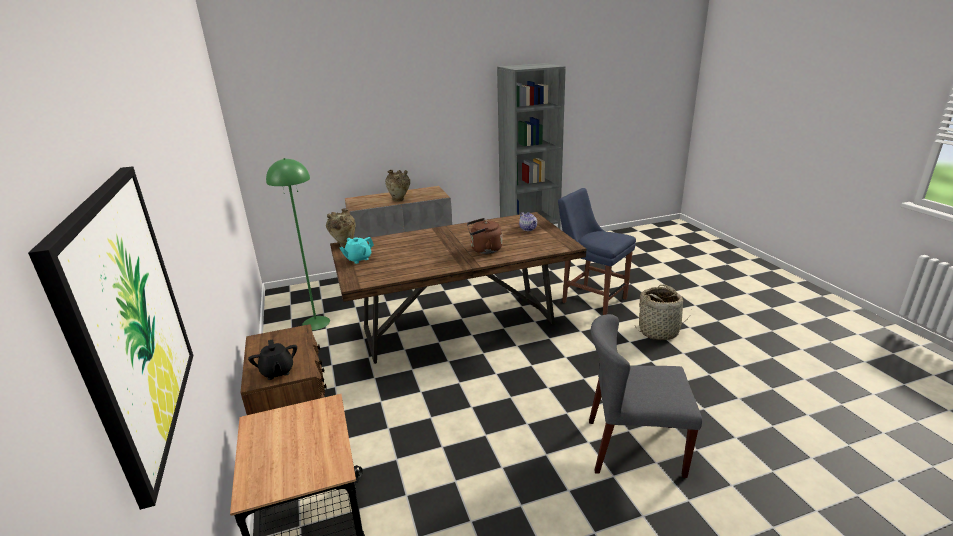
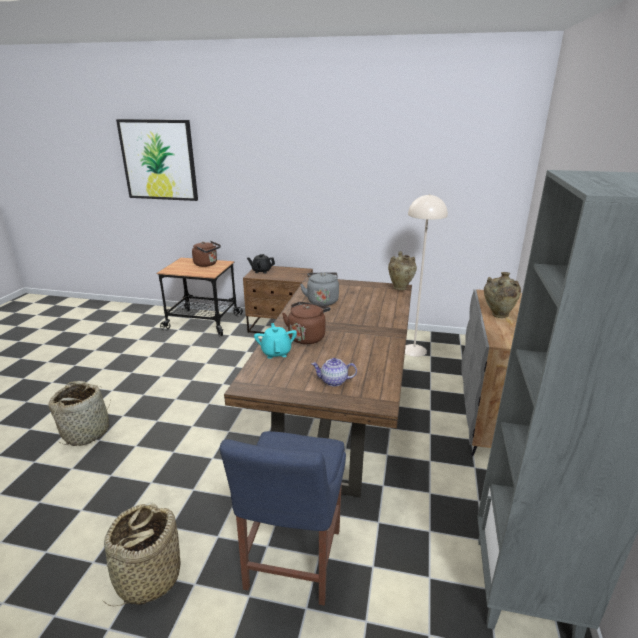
camera: 120 degrees right, 0 degrees up
(273, 439) = (207, 264): none -> brown kettle
(316, 322) = (414, 350): green floor lamp -> beige floor lamp
(358, 259) = (359, 288): turquoise teapot -> turquoise teapot (276, 352)
(407, 264) = (322, 301): none -> grey kettle
(591, 299) = (291, 563): blue chair -> blue chair turned 120 degrees clockwise
(633, 448) = (86, 432): grey chair -> basket

